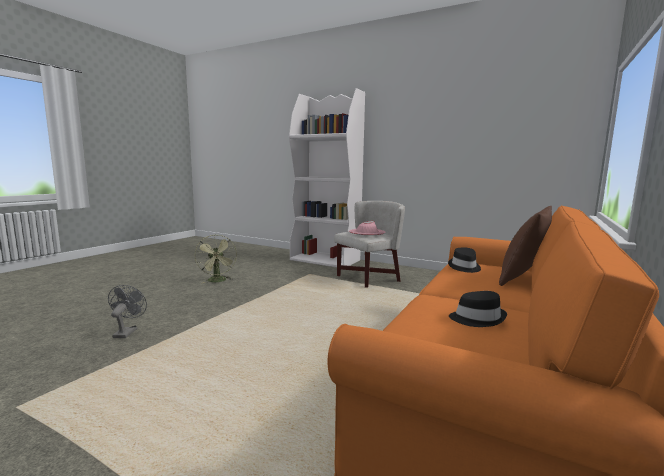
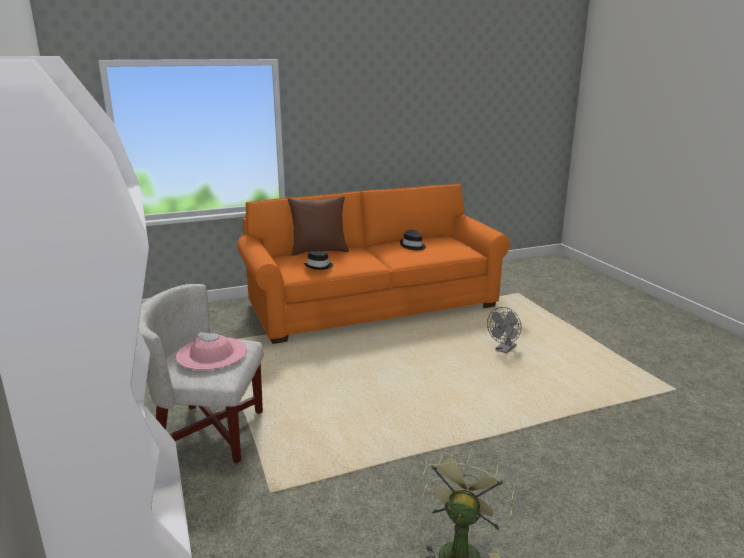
camera: 140 degrees left, 10 degrees up
(127, 332) = (619, 447): grey fan -> grey fan (504, 350)

